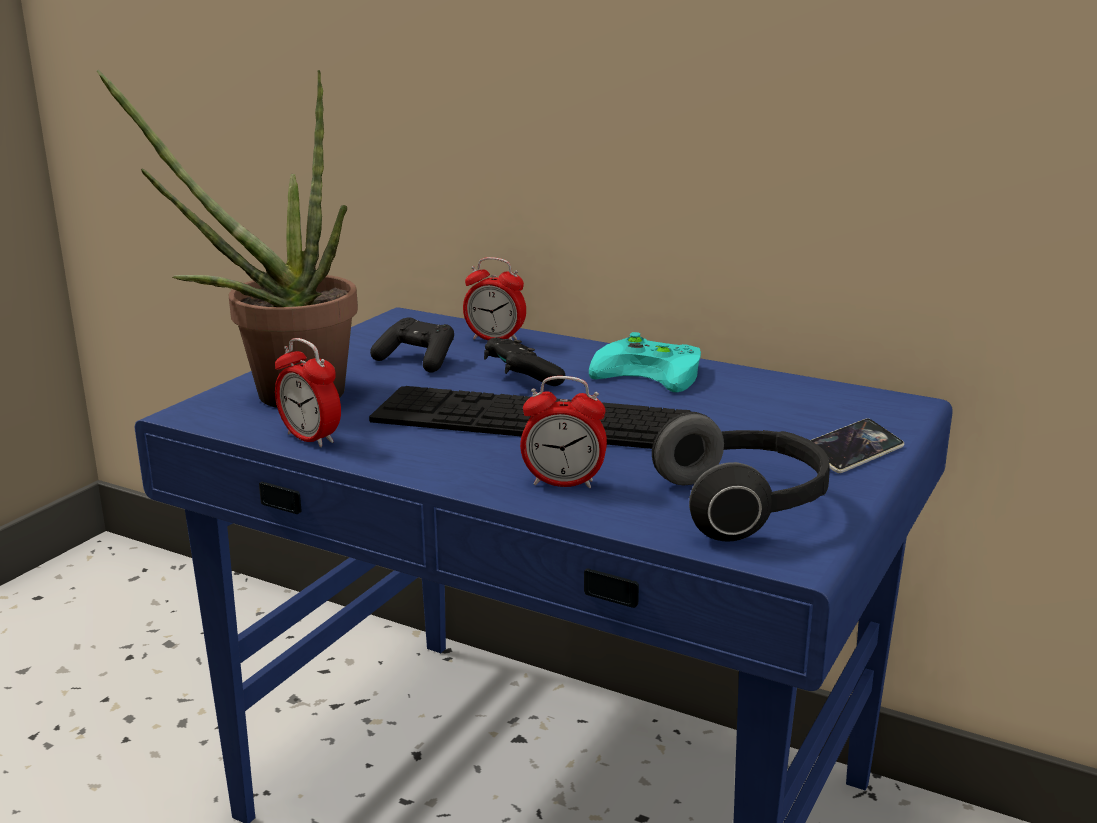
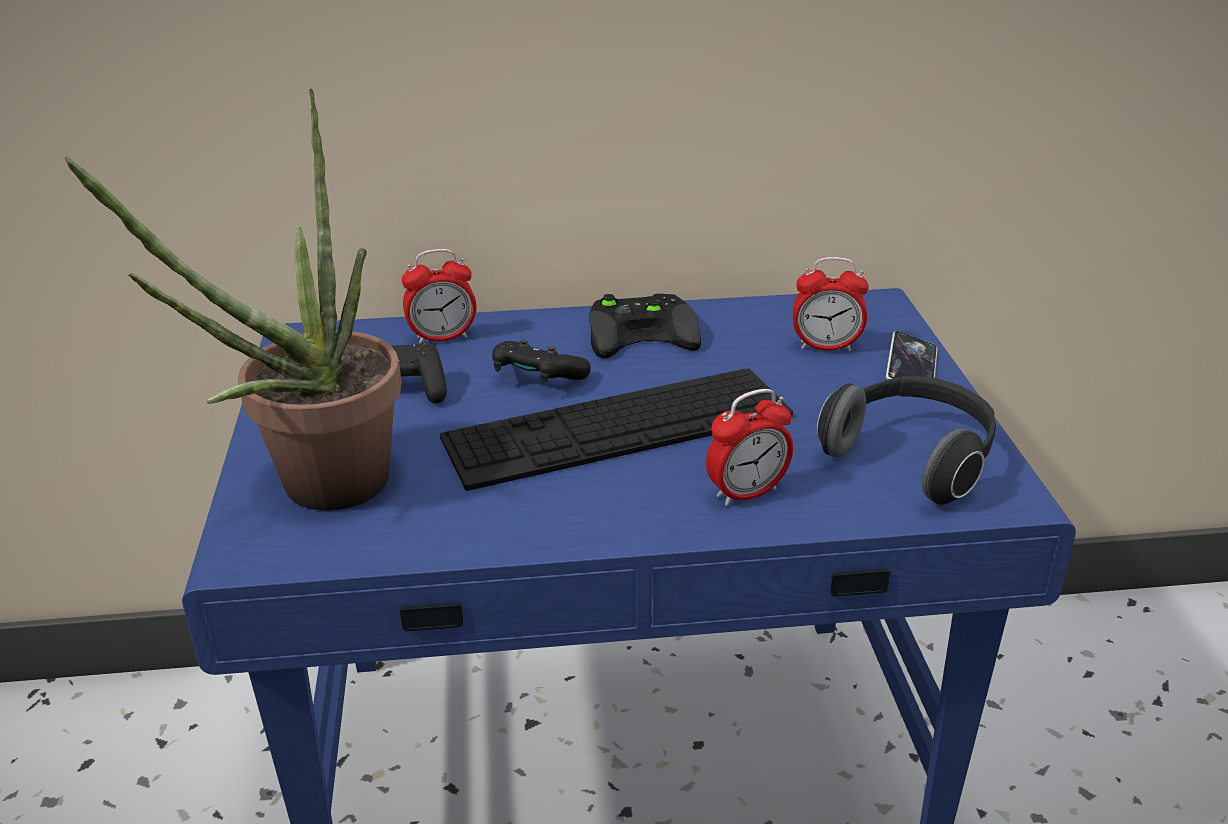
camera: 35 degrees left, 10 degrees up
(310, 438) = (436, 537): alarm clock -> alarm clock (826, 347)
(653, 372) = (644, 331): turquoise game controller -> black game controller

